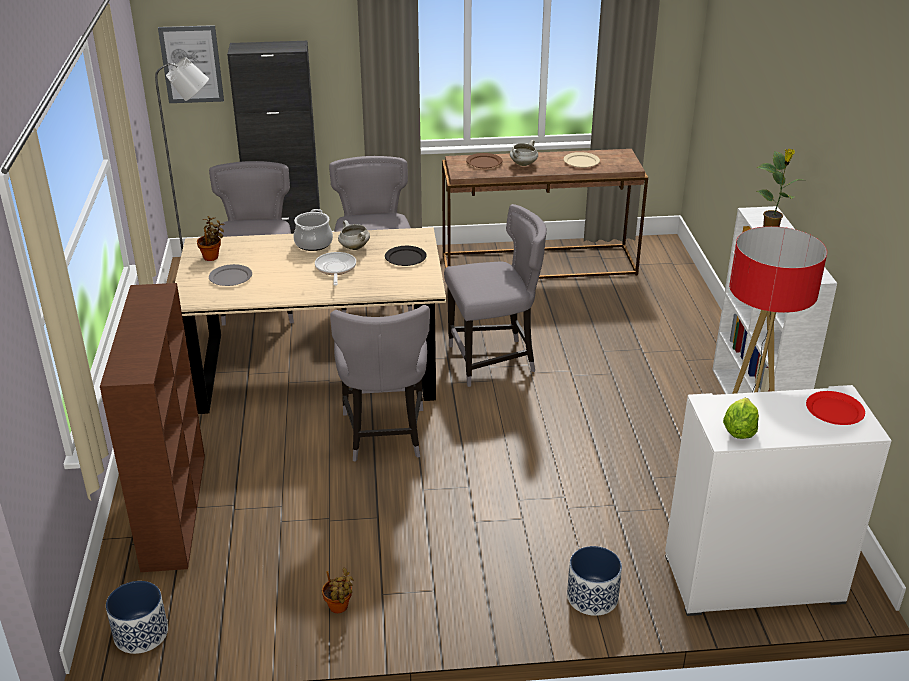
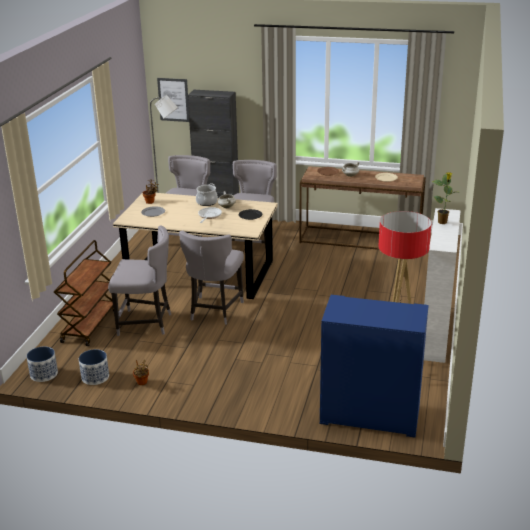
camera: 20 degrees right, 5 degrees down
(174, 509) = (89, 325): brown bookcase -> brown cart
(493, 361) = (299, 285): grey chair -> grey chair (146, 323)
(592, 597) = (274, 405): planter -> planter (95, 377)
(739, 431) = (342, 314): lettuce -> none
(752, 580) = (369, 415): white cabinet -> blue cabinet
(834, 411) = (405, 314): red plate -> none

